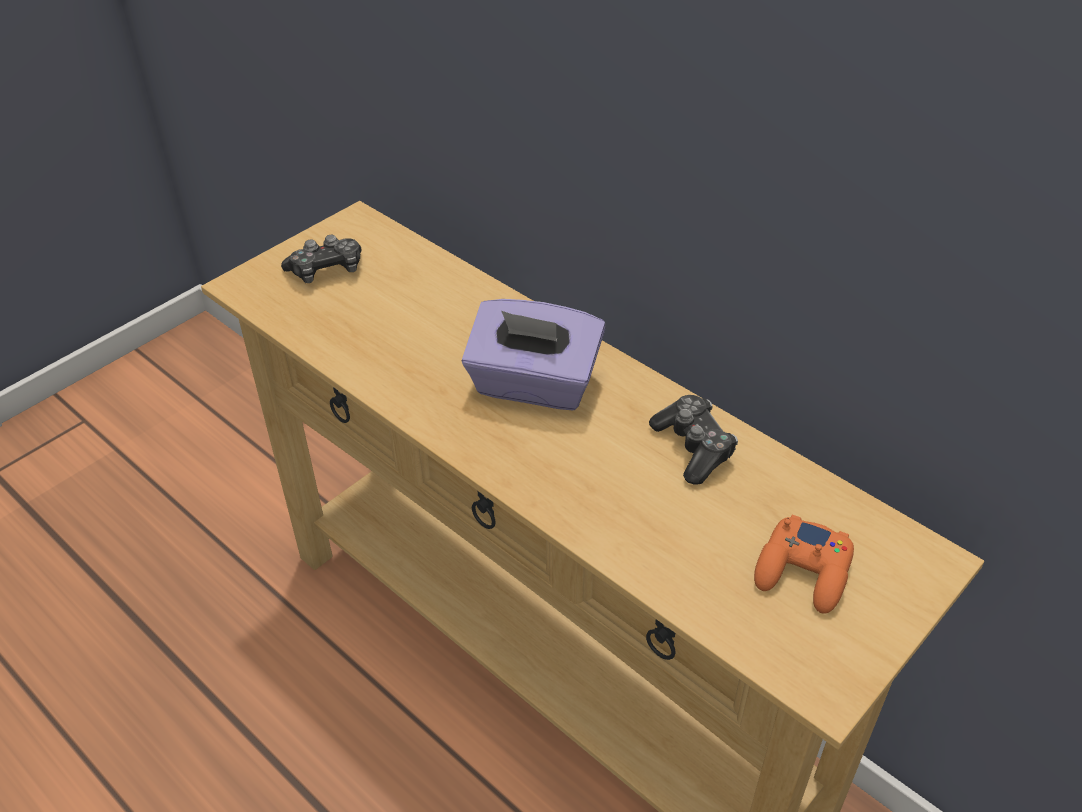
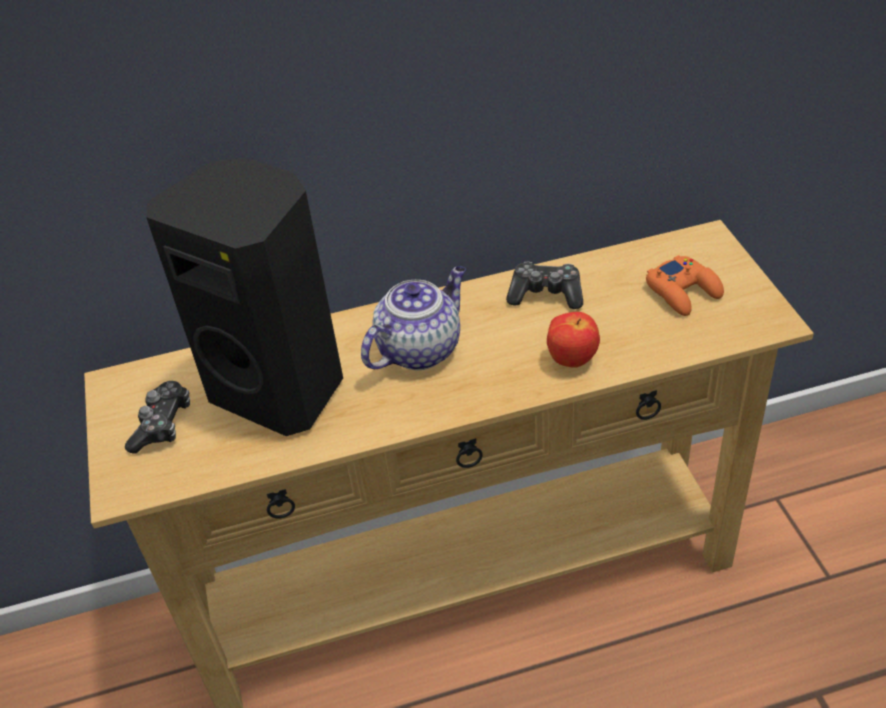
camera: 55 degrees left, 0 degrees up
(415, 317) = (281, 388): none -> black speaker
(534, 385) = (420, 348): purple tissue box -> teapot
(604, 512) = (572, 360): none -> apple

